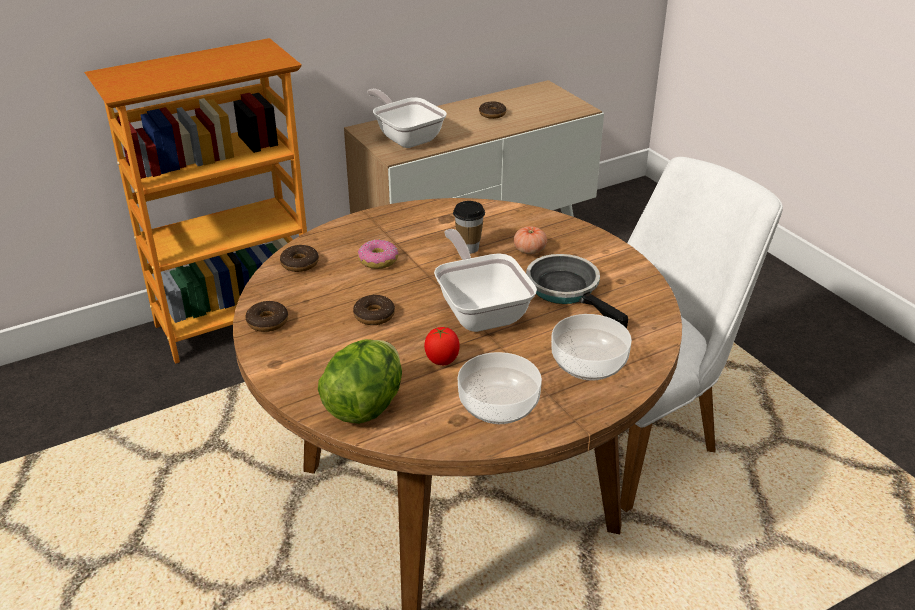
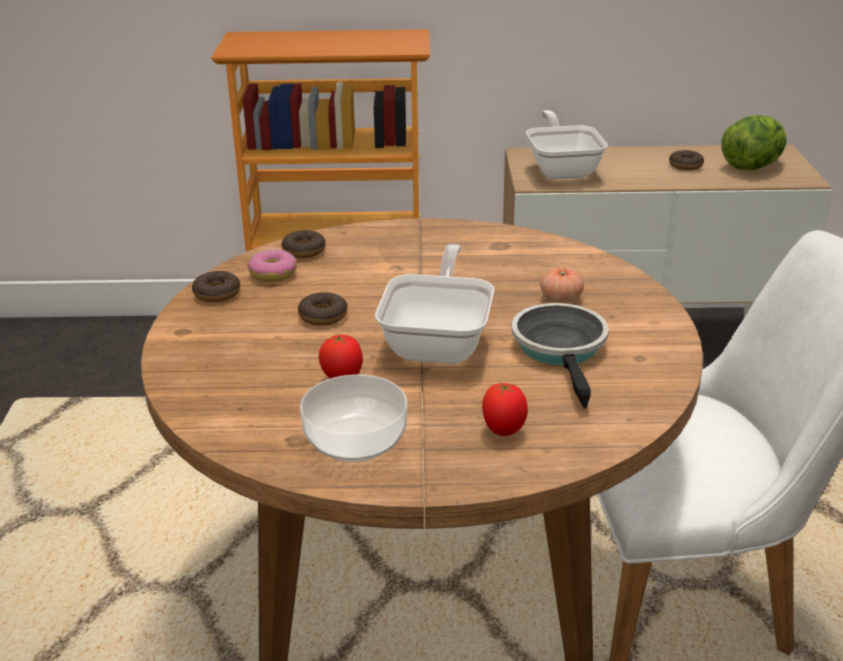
camera: 30 degrees right, 5 degrees down
(365, 406) = (220, 396): lettuce -> lettuce (751, 167)
(378, 261) = (383, 267): donut -> donut (273, 274)
(468, 248) = (492, 279): cup -> none
(587, 363) = (504, 431): bowl -> tomato

